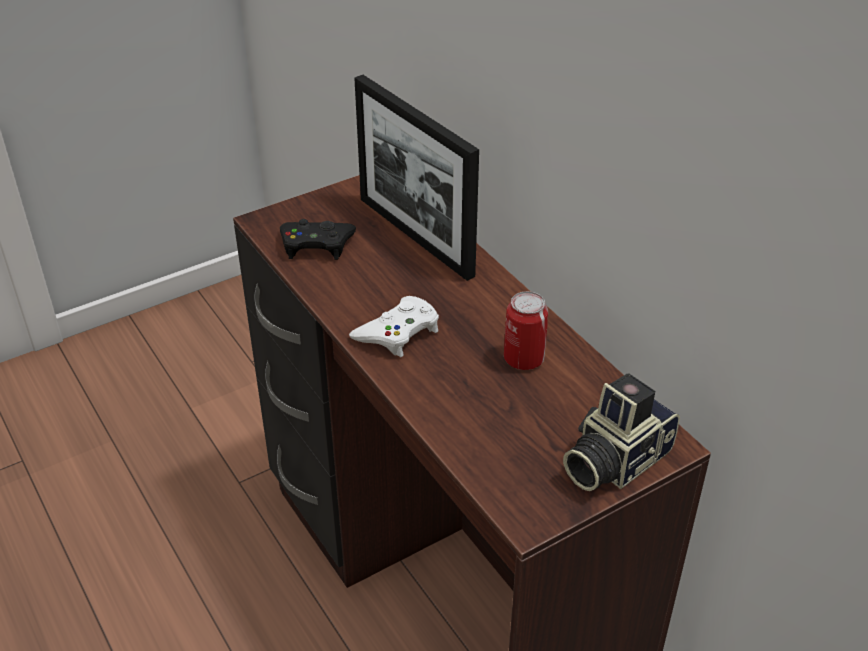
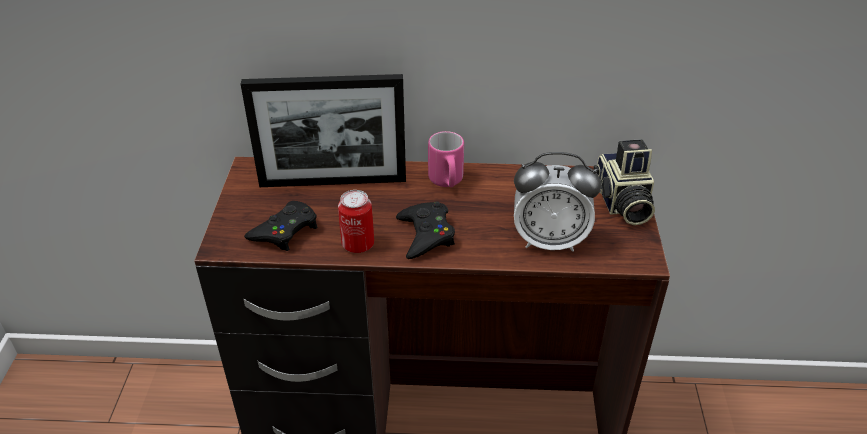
camera: 55 degrees left, 0 degrees up
(398, 332) = (426, 235): white game controller -> black game controller
(480, 426) = (549, 240): none -> alarm clock
(497, 308) = (447, 182): none -> pink mug
(523, 359) = (505, 194): can -> can (358, 244)

